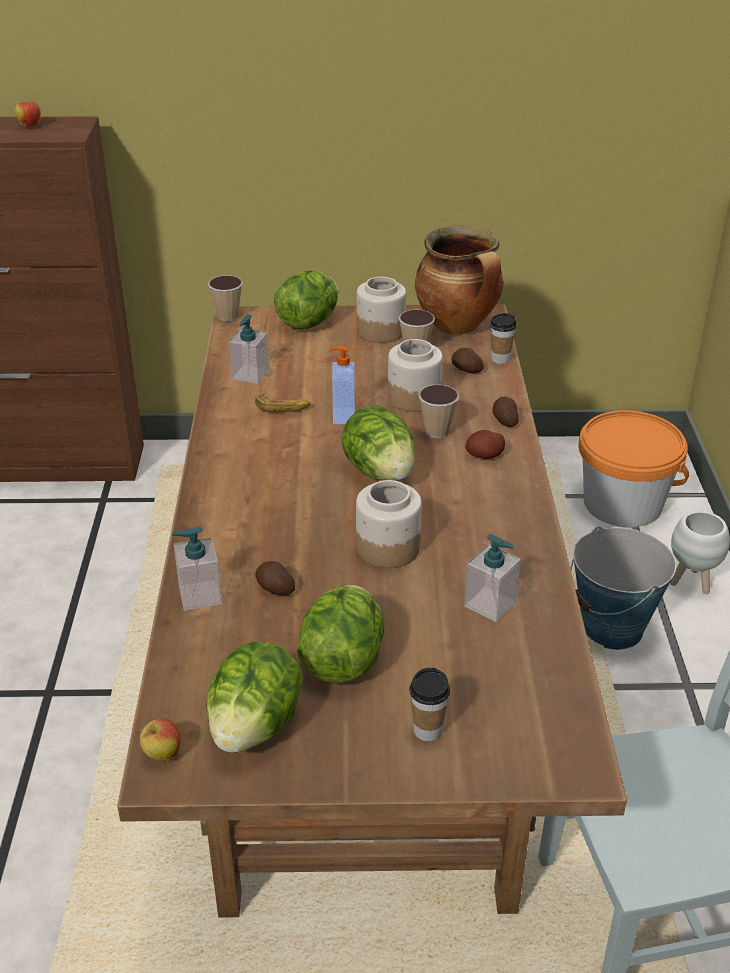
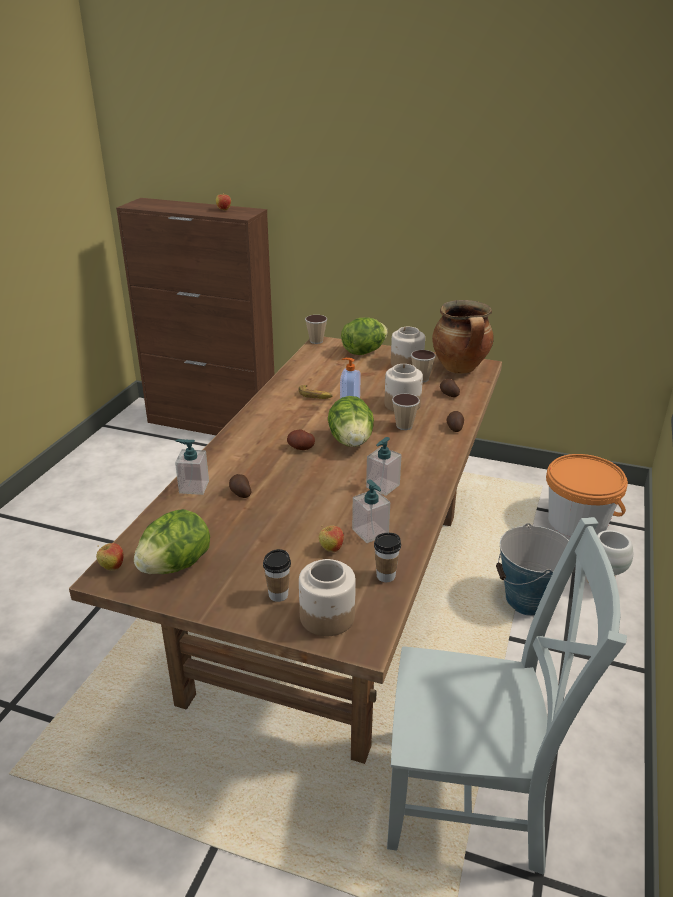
camera: 20 degrees right, 5 degrees down
(250, 375) = (307, 374): soap dispenser -> soap dispenser (382, 486)
(342, 660) = (253, 542): lettuce -> none
(387, 548) = (325, 485): jar -> jar (326, 616)
(454, 643) = (331, 549): none -> apple
(484, 455) = (426, 445): potato -> potato (301, 448)
(500, 359) = (476, 392): cup -> cup (386, 576)

